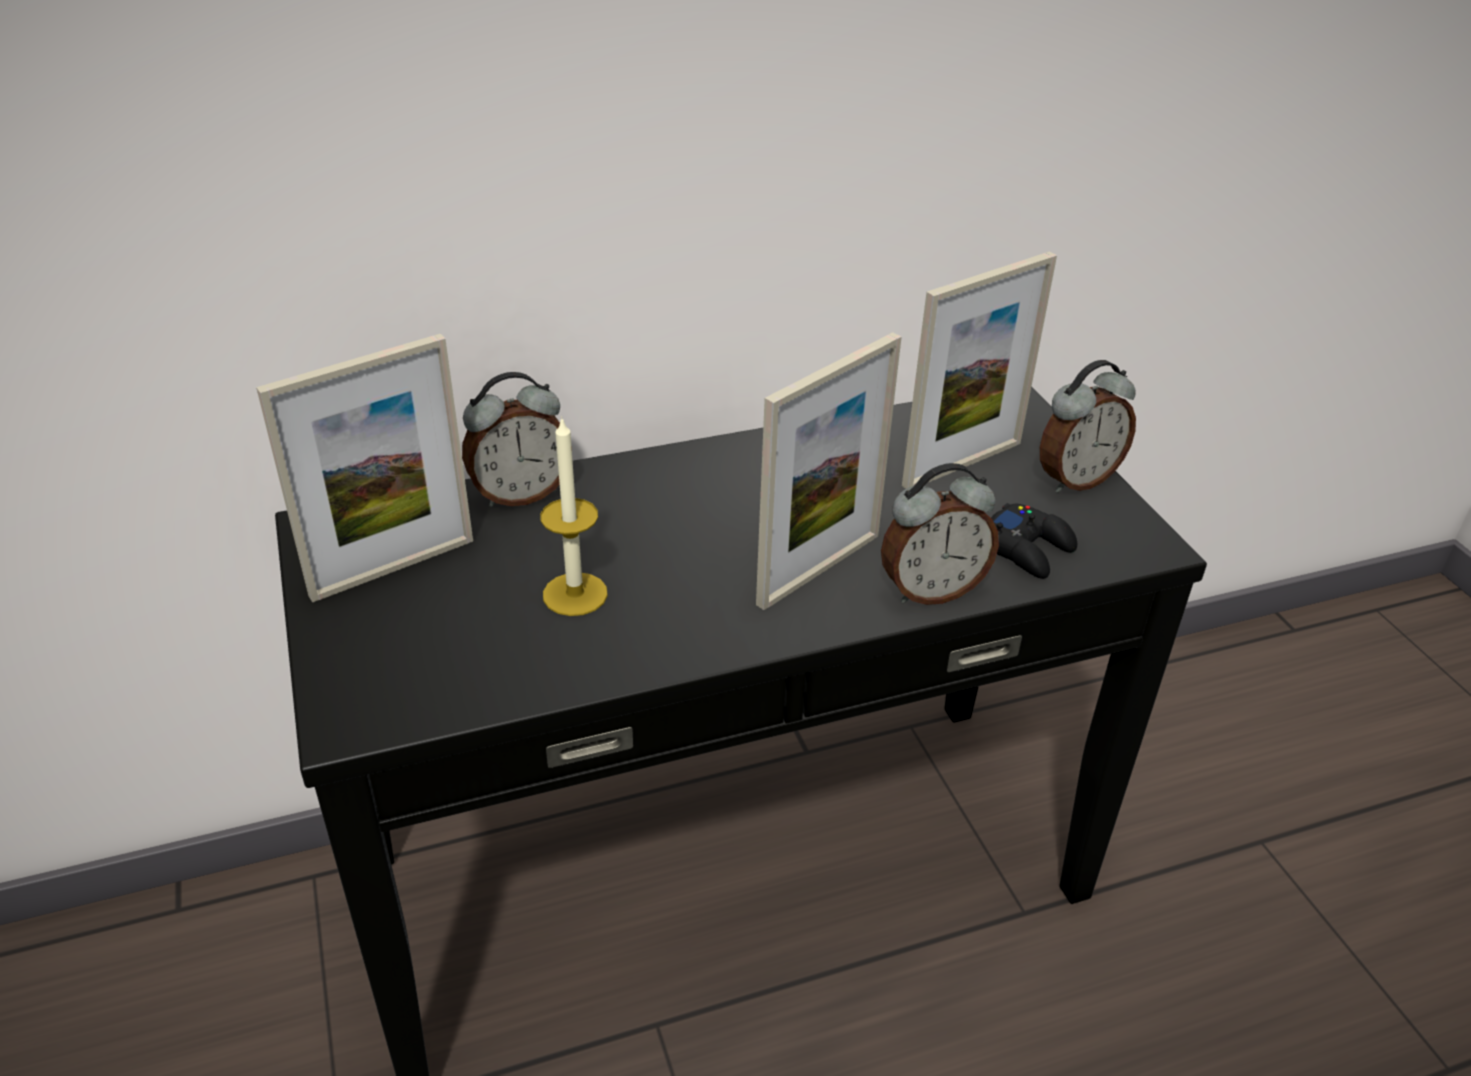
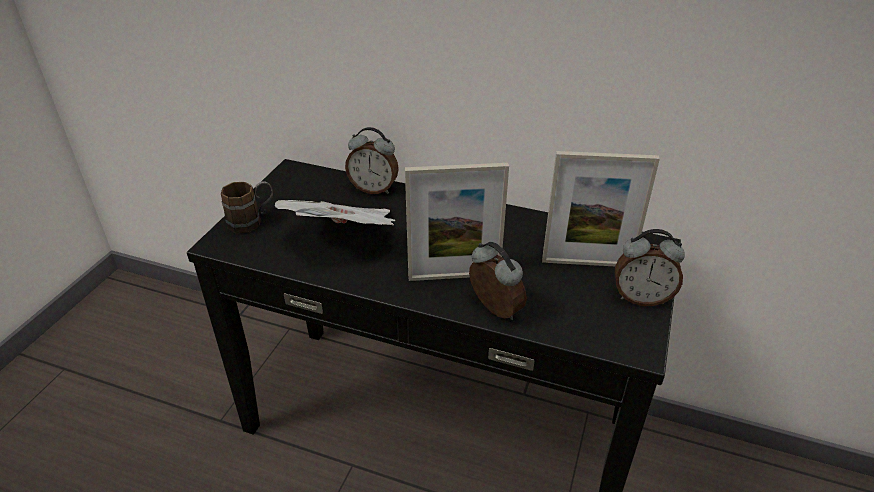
camera: 40 degrees right, 0 degrees up
(365, 649) = (252, 221): none -> brown mug
(393, 568) = (296, 196): picture frame -> none
(575, 594) = (345, 237): candle -> newspaper
(931, 590) = (493, 311): alarm clock -> alarm clock turned 150 degrees counterclockwise
(1026, 549) = (567, 317): black game controller -> none

